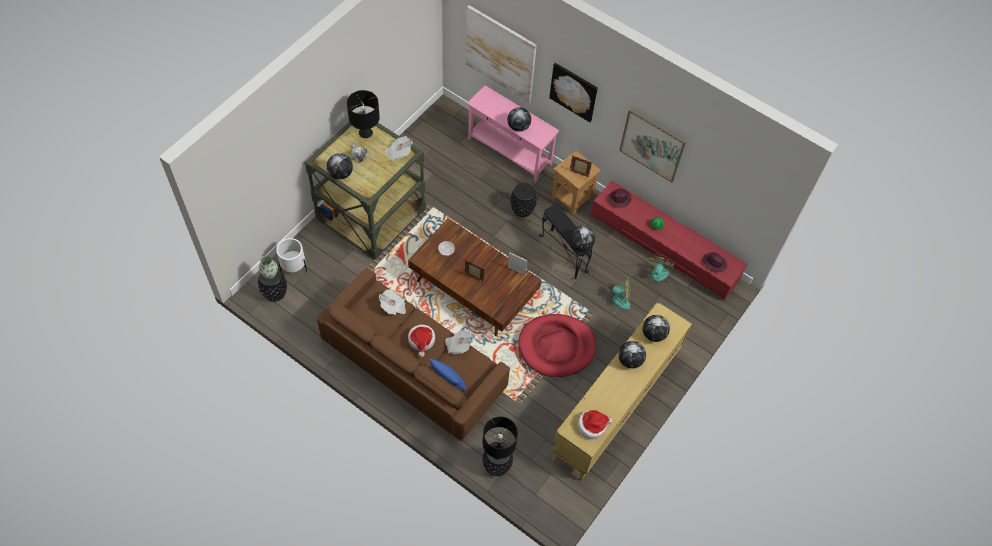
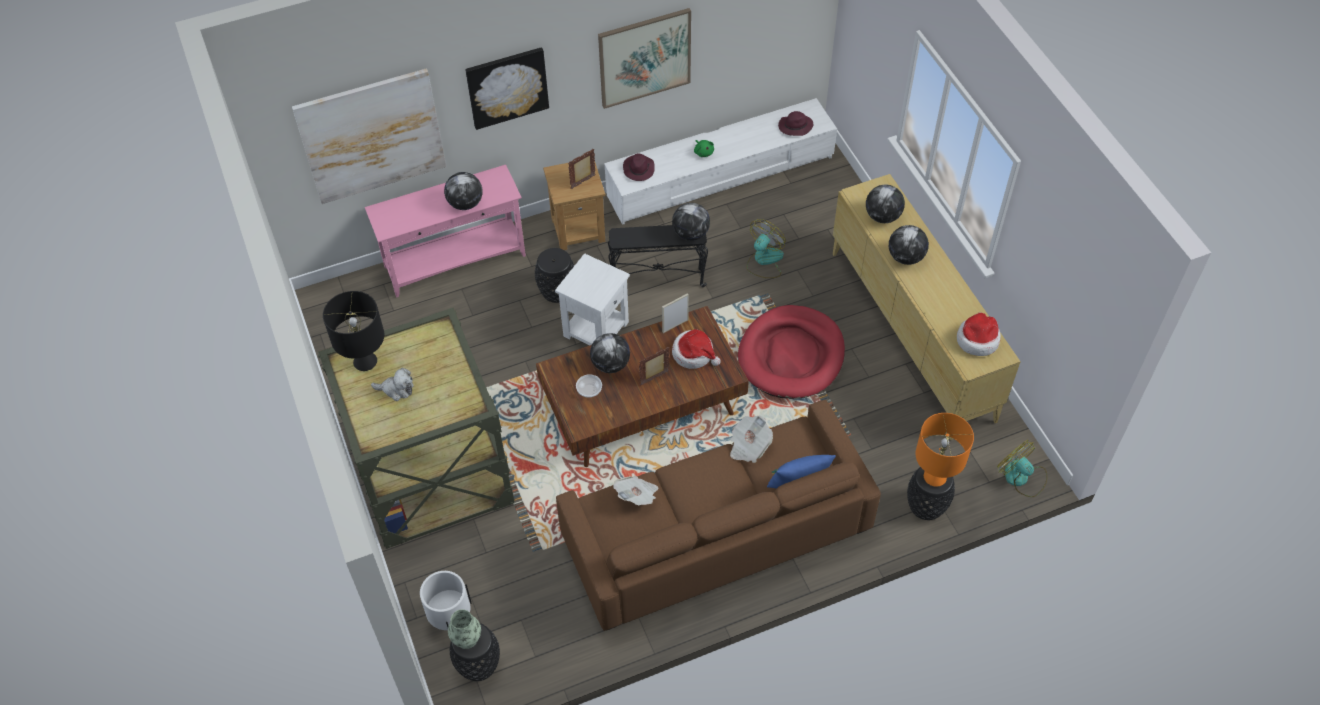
camera: 55 degrees left, 5 degrees down
(340, 174) = (415, 426): globe -> globe (610, 365)
(398, 153) = (432, 338): newspaper -> none
(421, 340) = (715, 486): hat -> hat (694, 354)
(498, 452) = (934, 478): black table lamp -> orange table lamp
(509, 240) = (596, 328): none -> white side table
(658, 278) = (759, 203): fan -> fan (1021, 478)
(664, 248) = (720, 176): red tv stand -> white tv stand

